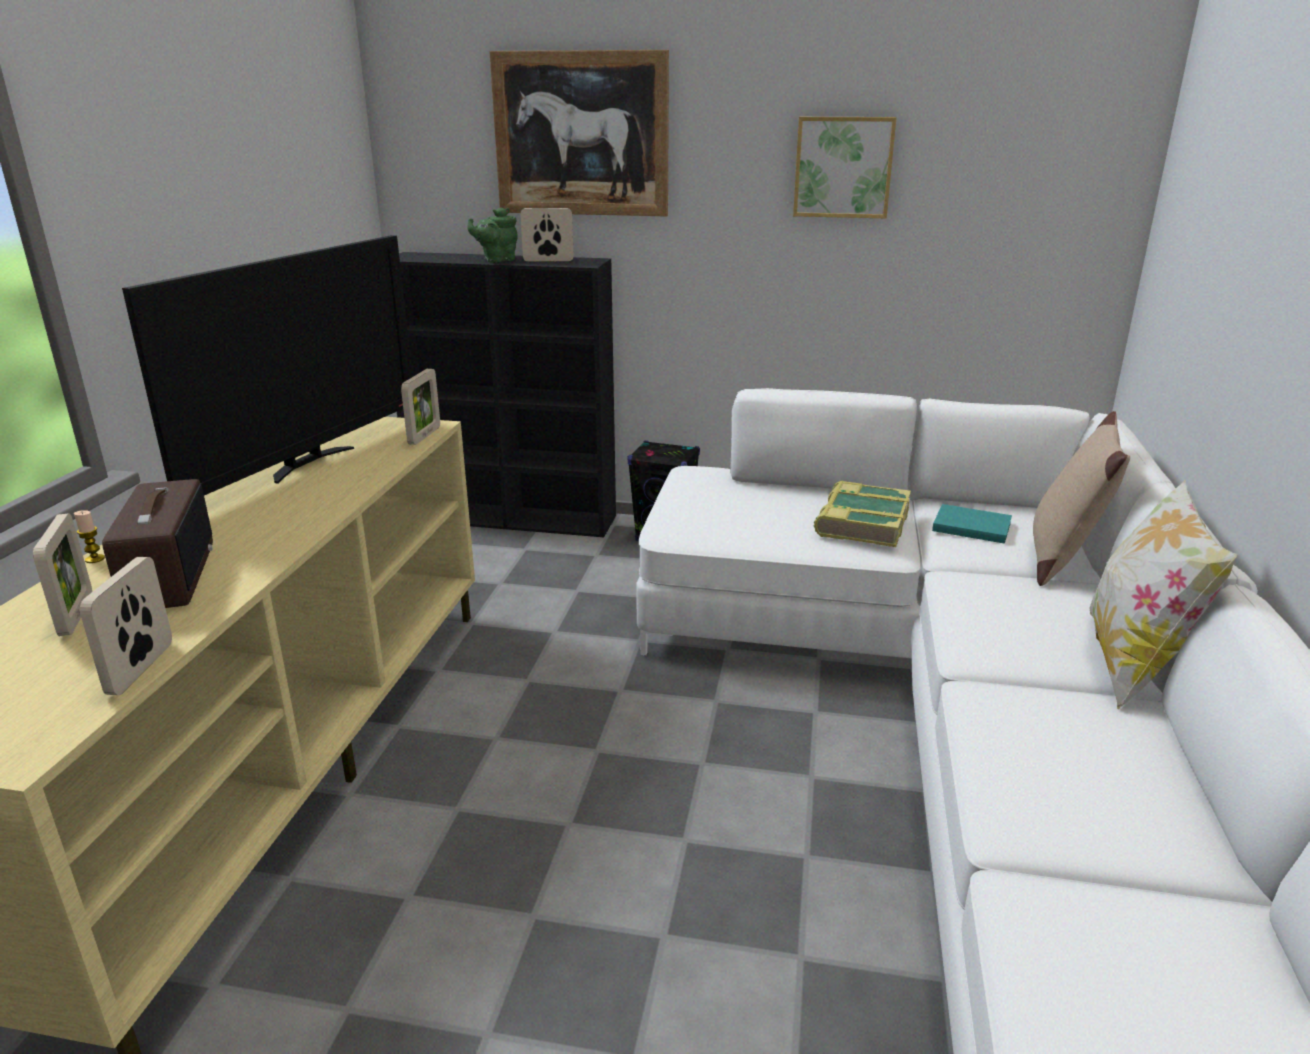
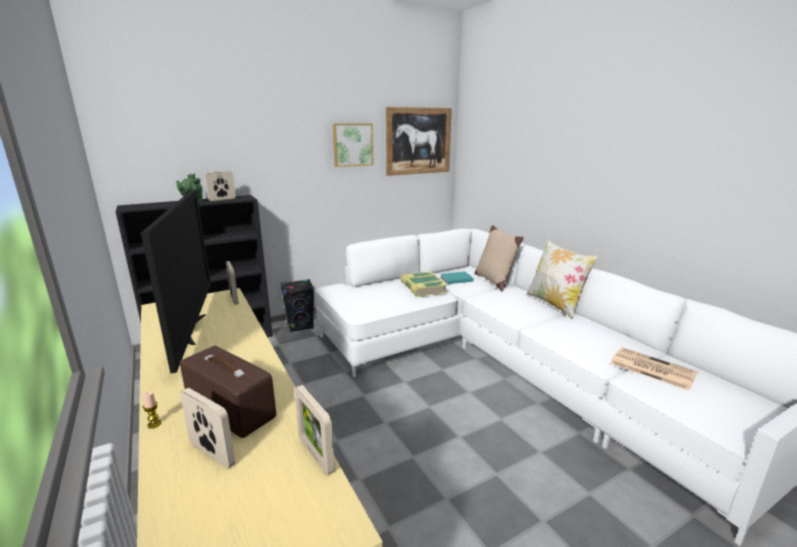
camera: 40 degrees left, 5 degrees down
(581, 134) = (227, 133): picture -> picture (418, 141)
(1127, 905) = (650, 368): none -> newspaper

